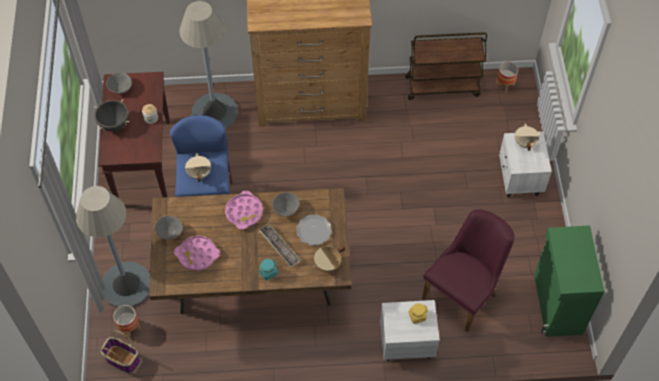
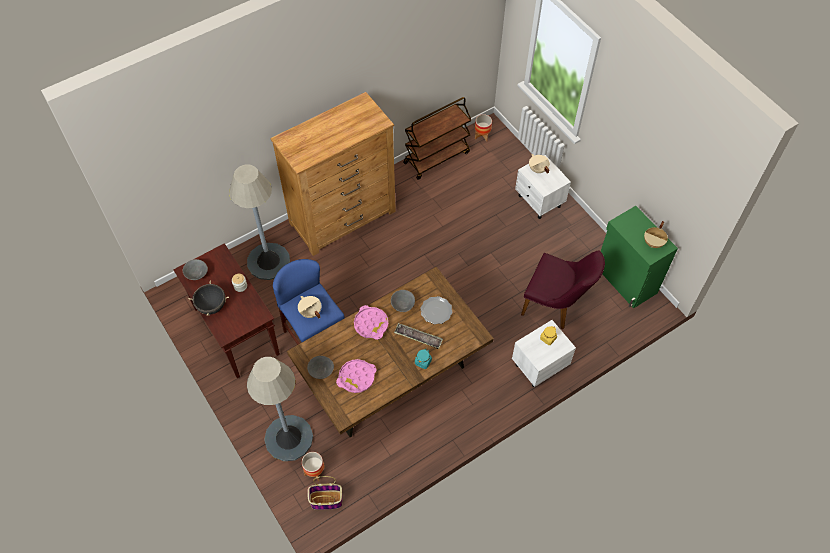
camera: 30 degrees left, 0 degrees up
(328, 265) = (465, 332): beige cooking pot -> beige cooking pot (653, 243)
(464, 293) = (555, 306): purple chair -> purple chair turned 105 degrees clockwise

